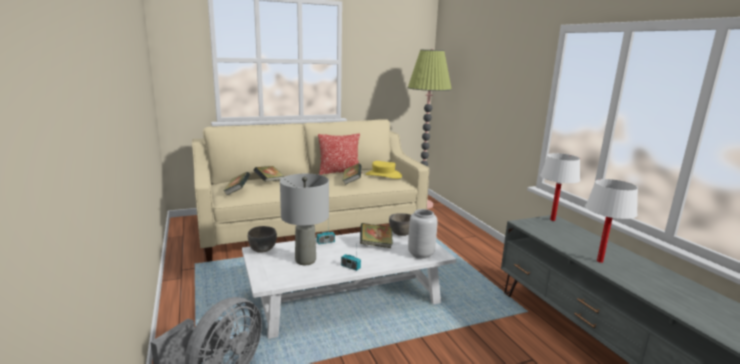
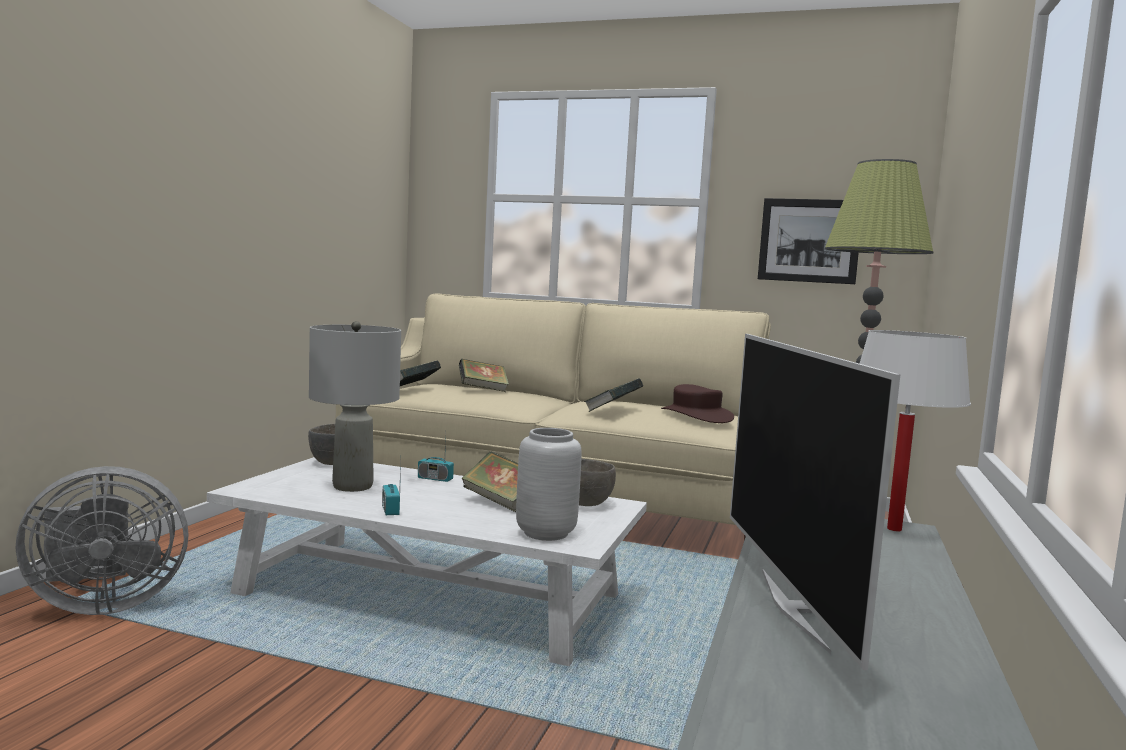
camera: 40 degrees right, 10 degrees down
(339, 172) = (625, 401): pillow -> none
(383, 175) = (696, 416): yellow hat -> brown hat
(387, 80) = (809, 240): none -> picture
(600, 261) = (795, 608): white table lamp -> television

